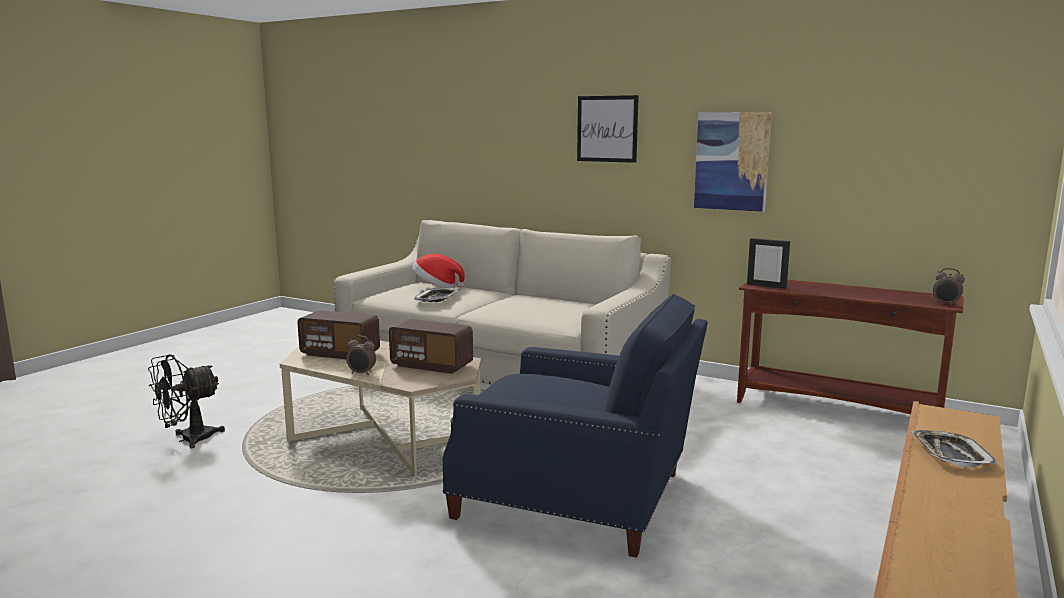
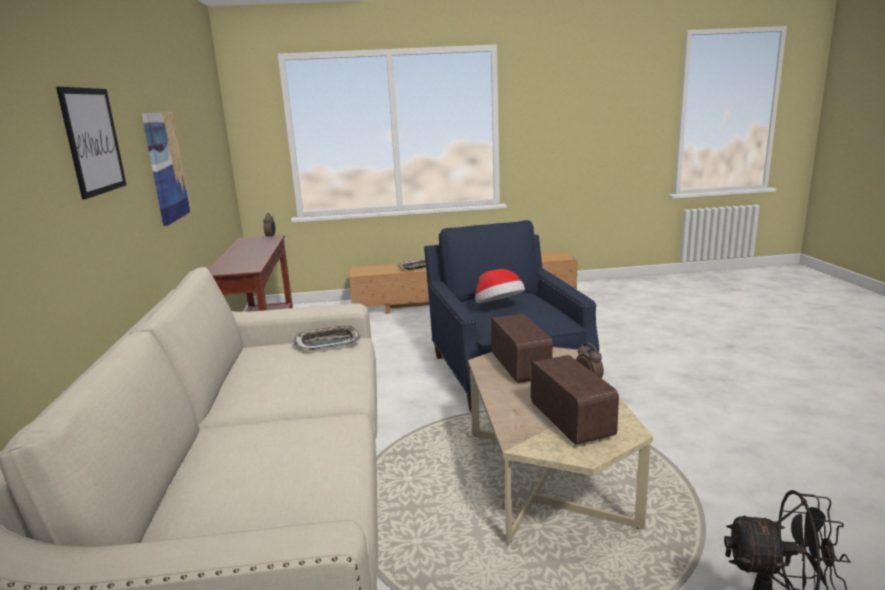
camera: 125 degrees left, 5 degrees up
(436, 287) = (217, 487): hat -> hat (499, 307)
(438, 299) = (309, 443): tray -> tray (328, 342)
(766, 286) = (247, 267): picture frame -> none

